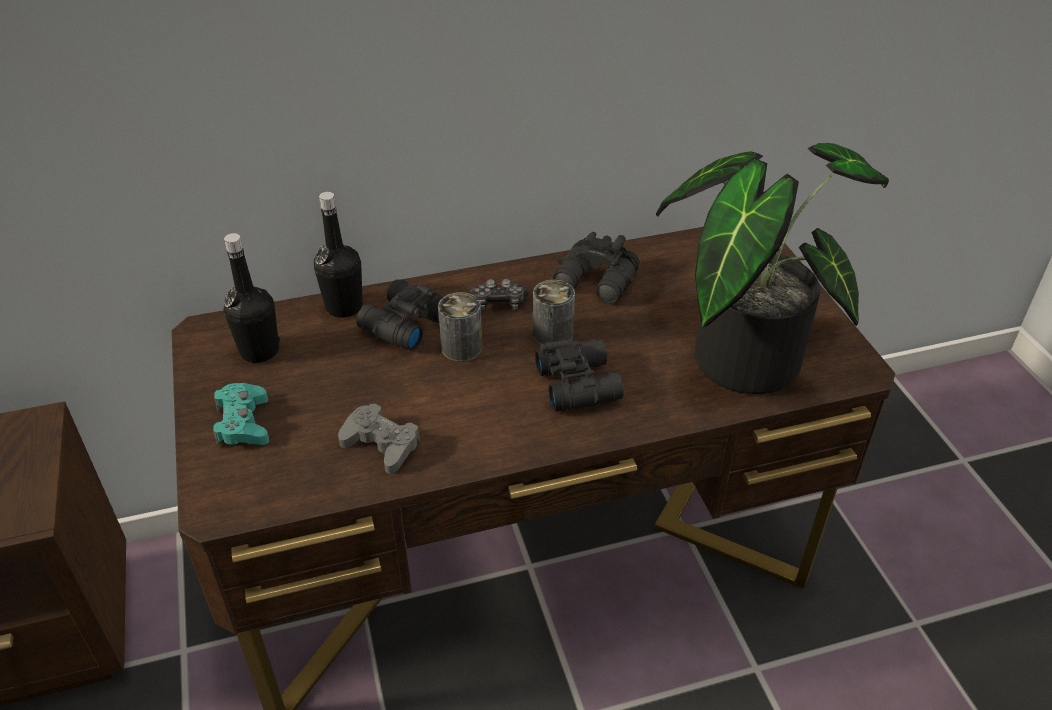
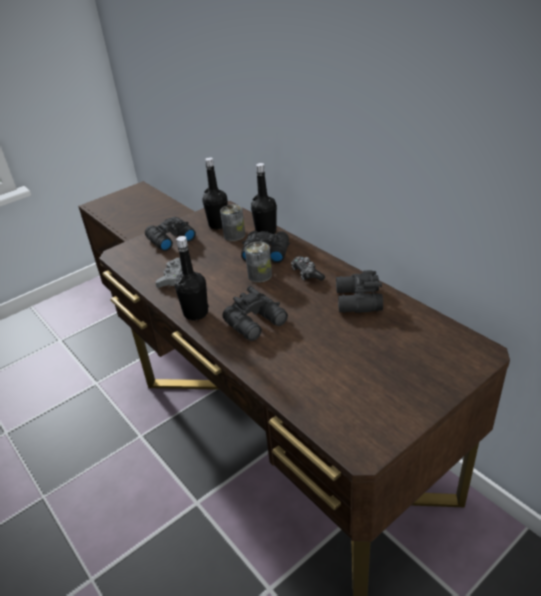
camera: 70 degrees right, 5 degrees down
(243, 423) = (170, 239): turquoise game controller -> black binoculars
(506, 442) = (196, 313): none -> black bottle
(552, 334) = (293, 300): can -> can (234, 235)
(743, 351) = (336, 382): potted plant -> none

